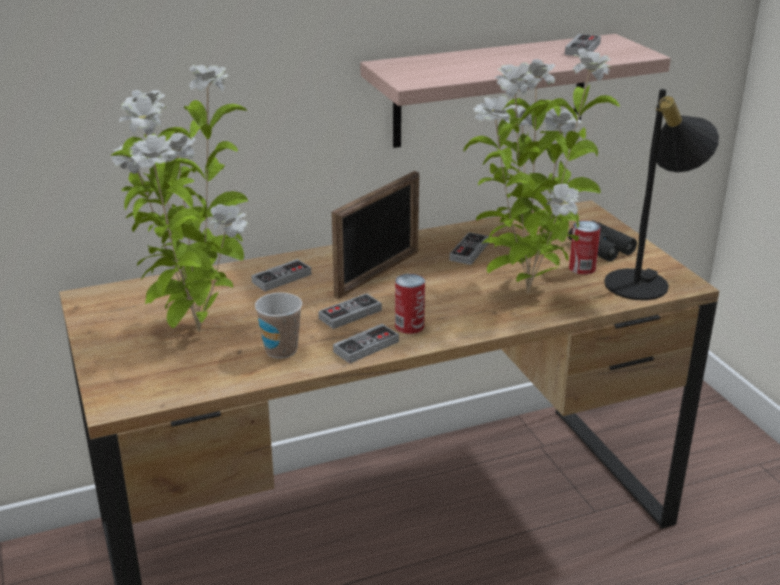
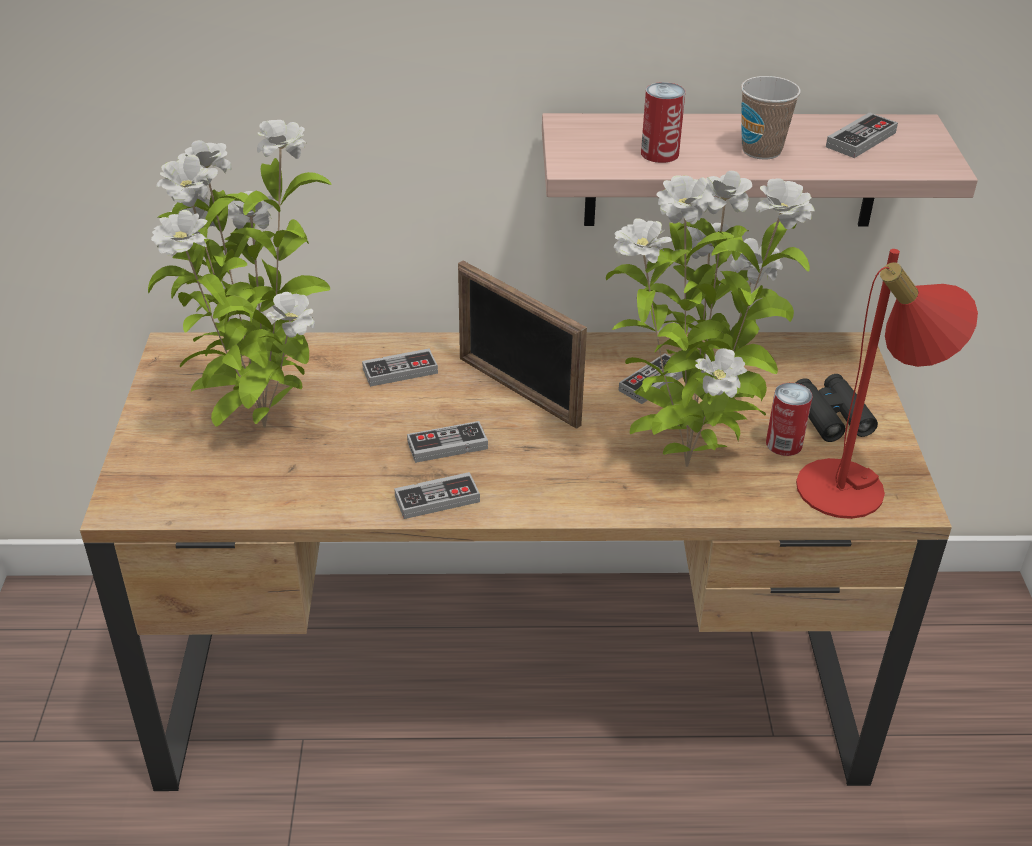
camera: 20 degrees right, 10 degrees up
(281, 350) = (338, 478): cup -> cup (761, 150)
(378, 274) = (517, 391): picture frame -> picture frame turned 75 degrees clockwise
(409, 326) = (507, 481): can -> can (659, 153)
(647, 282) = (858, 488): black table lamp -> red table lamp

